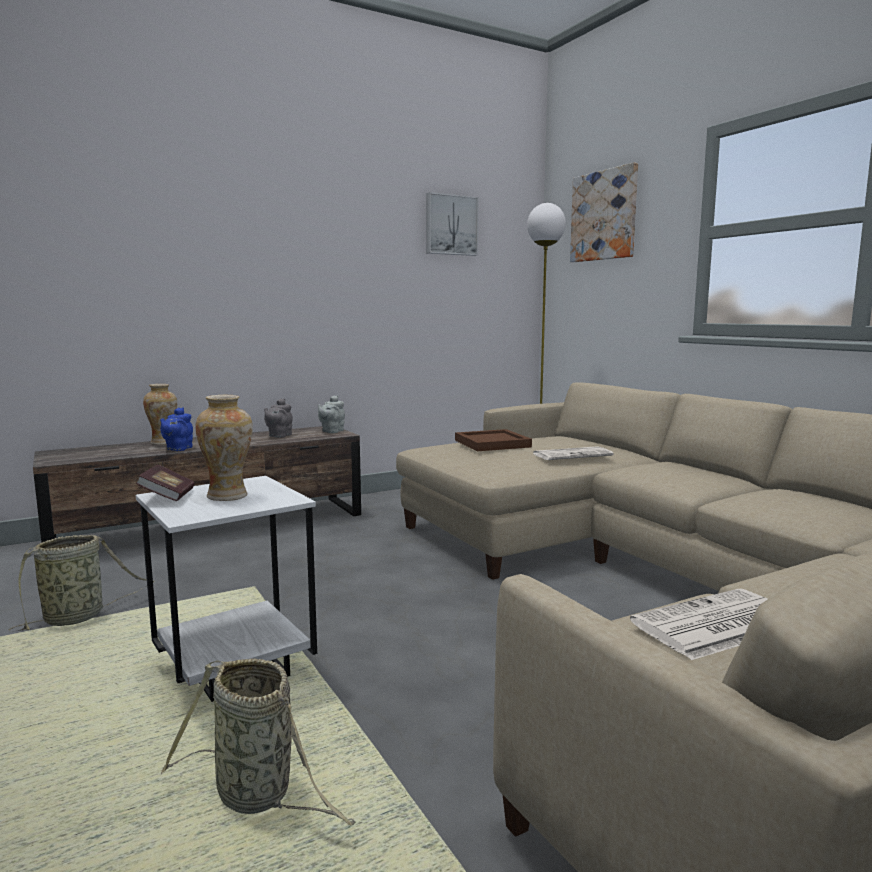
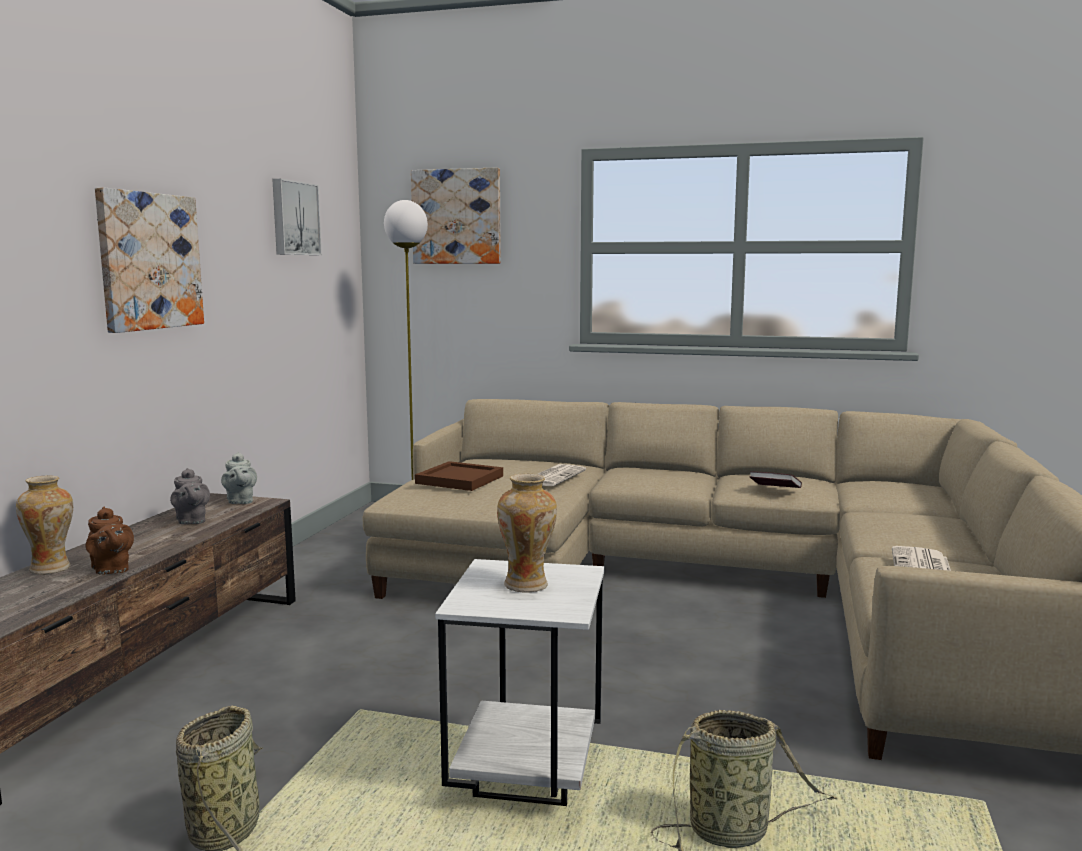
camera: 45 degrees left, 0 degrees up
(168, 497) = (480, 604): book -> book (775, 489)
(178, 449) = (111, 570): blue teapot -> brown teapot
(285, 252) = (149, 261): none -> picture

